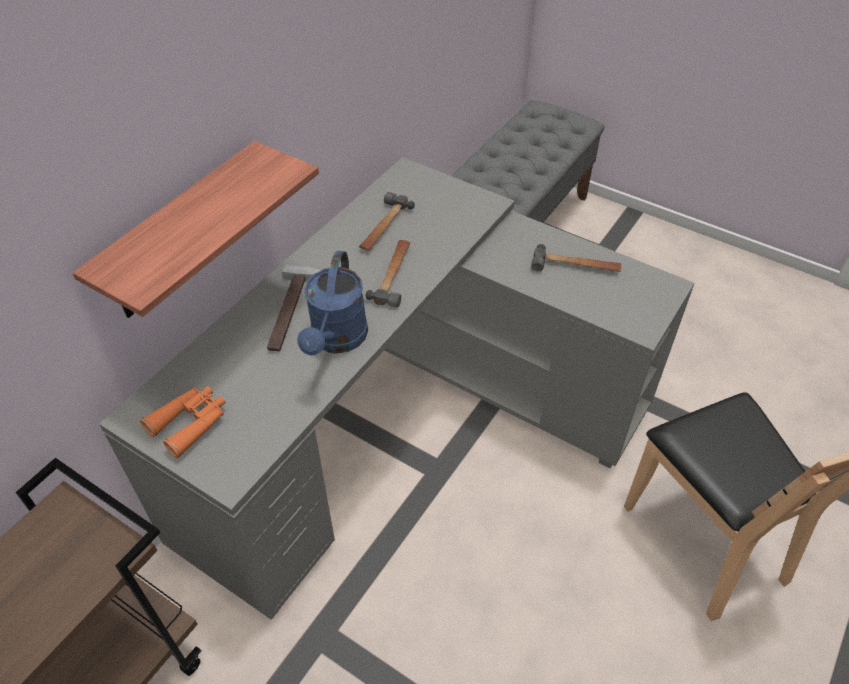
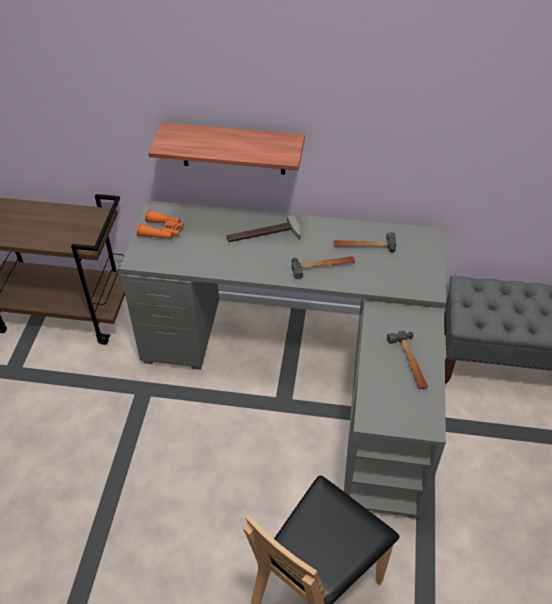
camera: 65 degrees right, 0 degrees up
(337, 340) = (252, 262): blue watering can -> none

